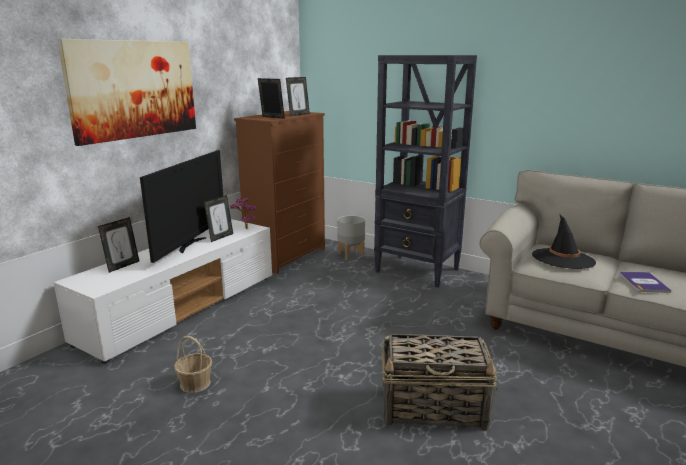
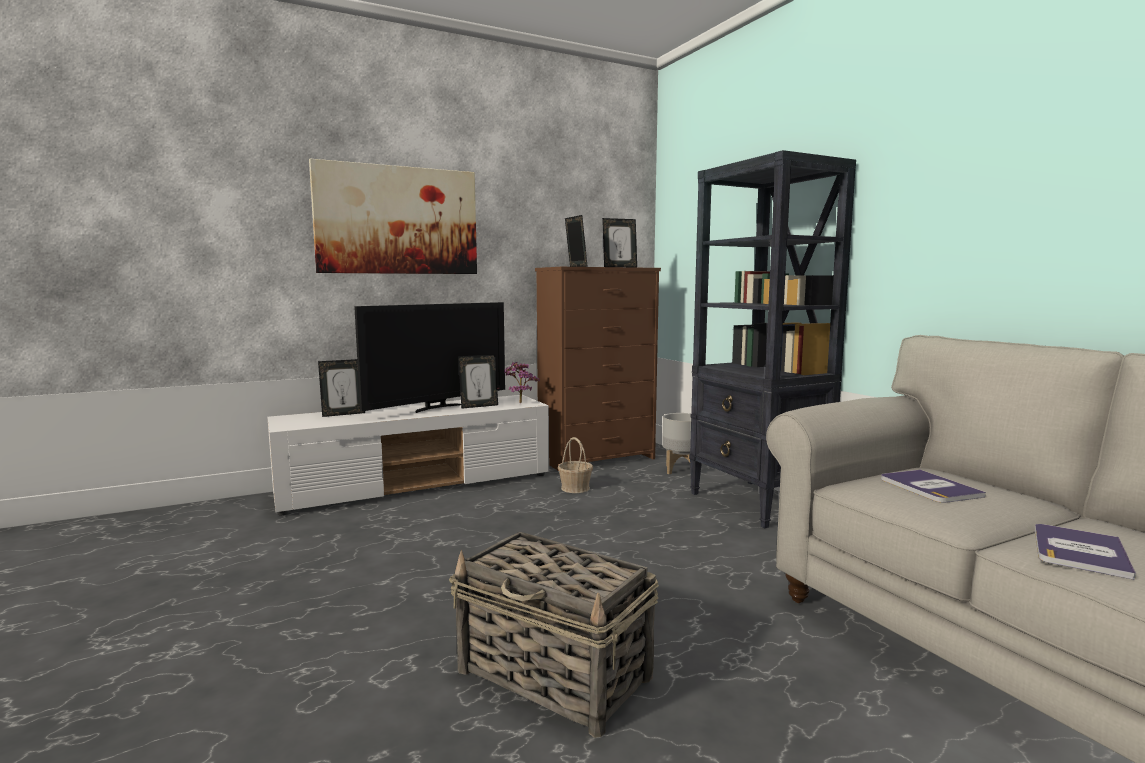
camera: 30 degrees right, 10 degrees down
(195, 383) = (325, 555): basket -> basket (575, 488)
(563, 259) = (929, 487): black hat -> book

